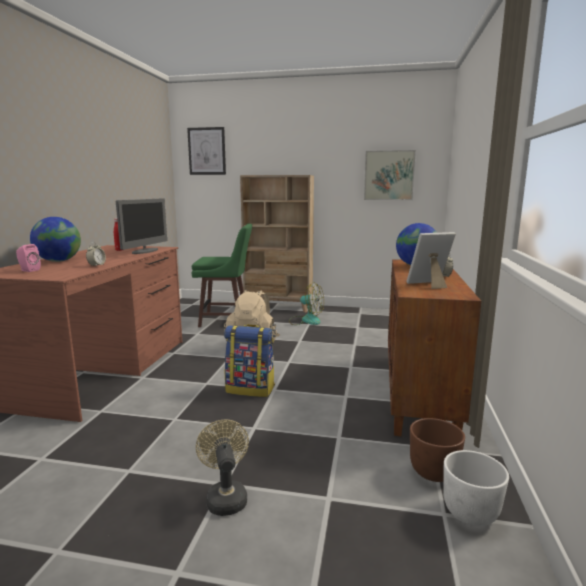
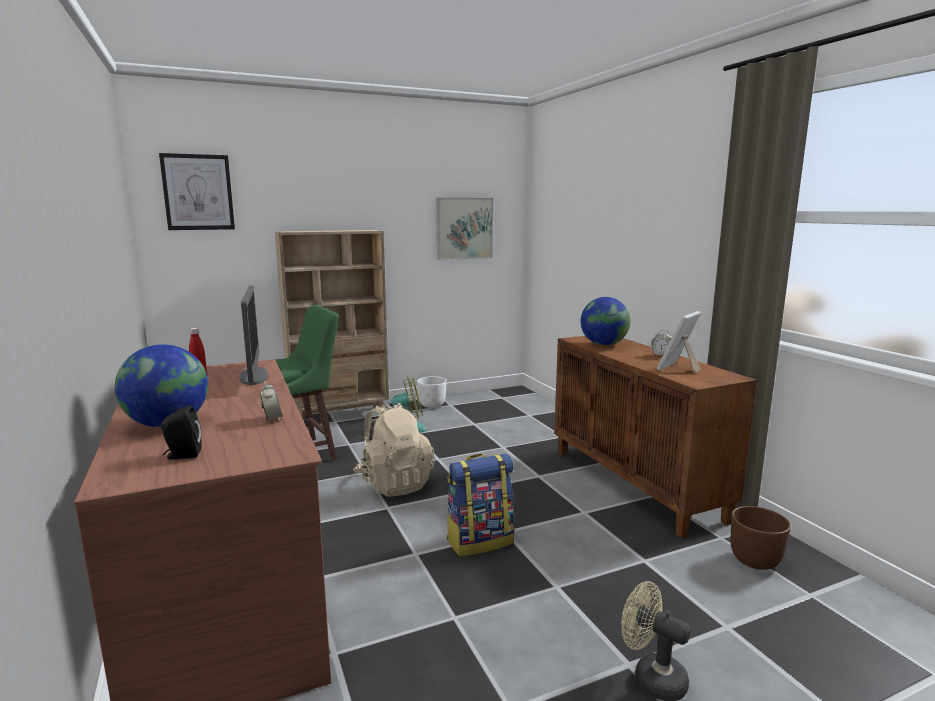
camera: 35 degrees left, 0 degrees up
(28, 270) = (182, 455): pink speaker -> black speaker
(471, 514) = (823, 585): white planter -> white planter (432, 405)

